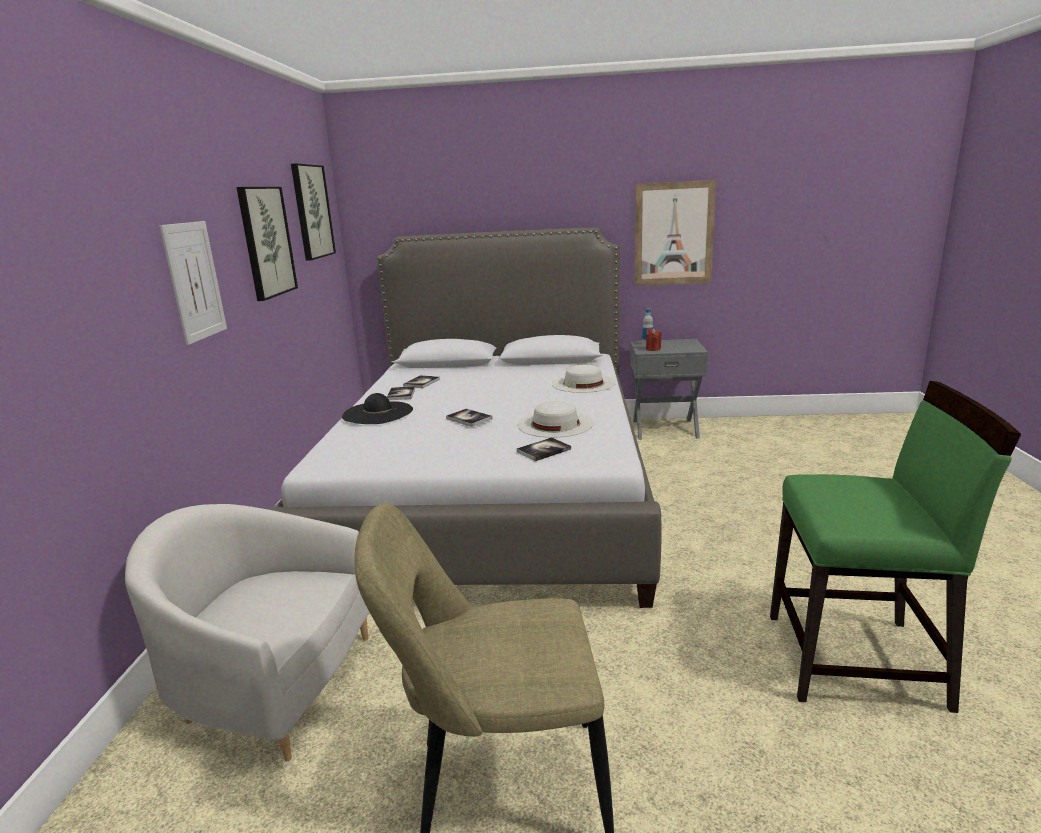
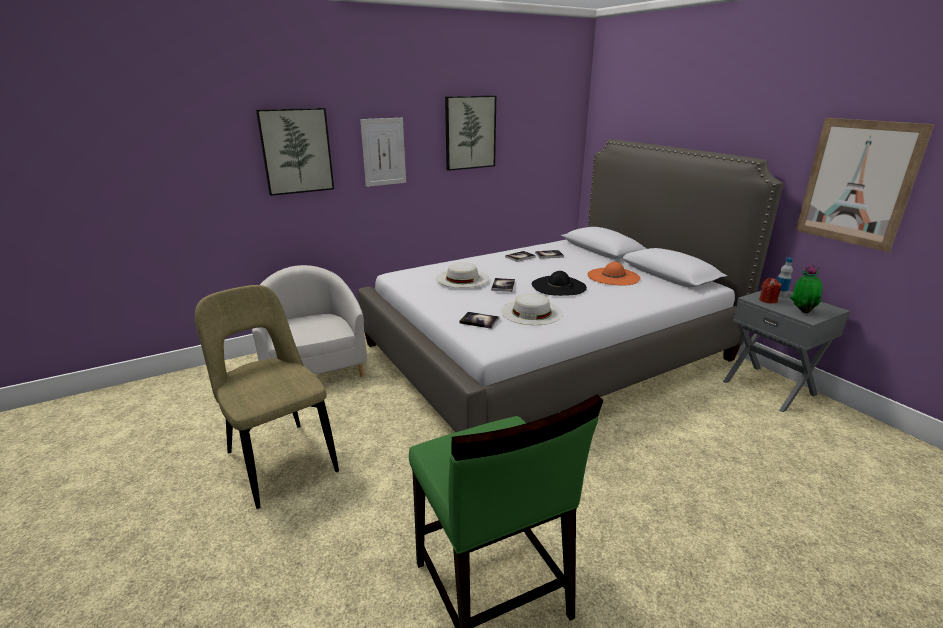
camera: 55 degrees right, 5 degrees up
(312, 211) = (541, 113): picture -> picture (296, 151)
(377, 413) = (480, 262): black hat -> black hat (558, 286)
(523, 376) = (613, 276): none -> orange hat
(583, 383) = (631, 299): white hat -> white hat (462, 278)
(683, 347) = (802, 311): none -> potted plant

